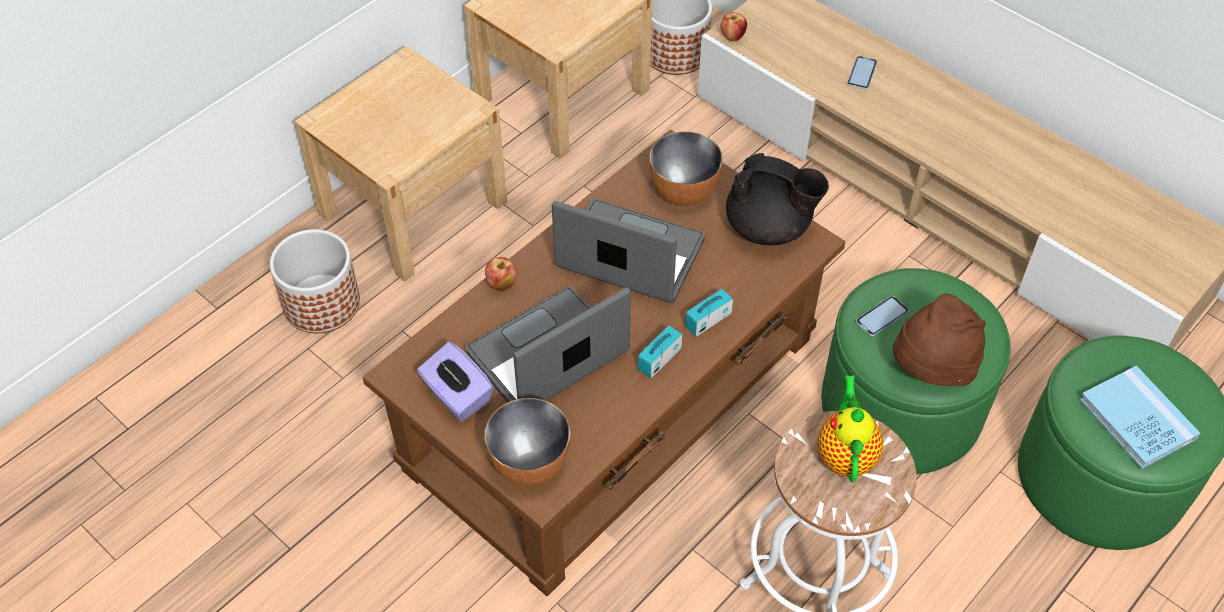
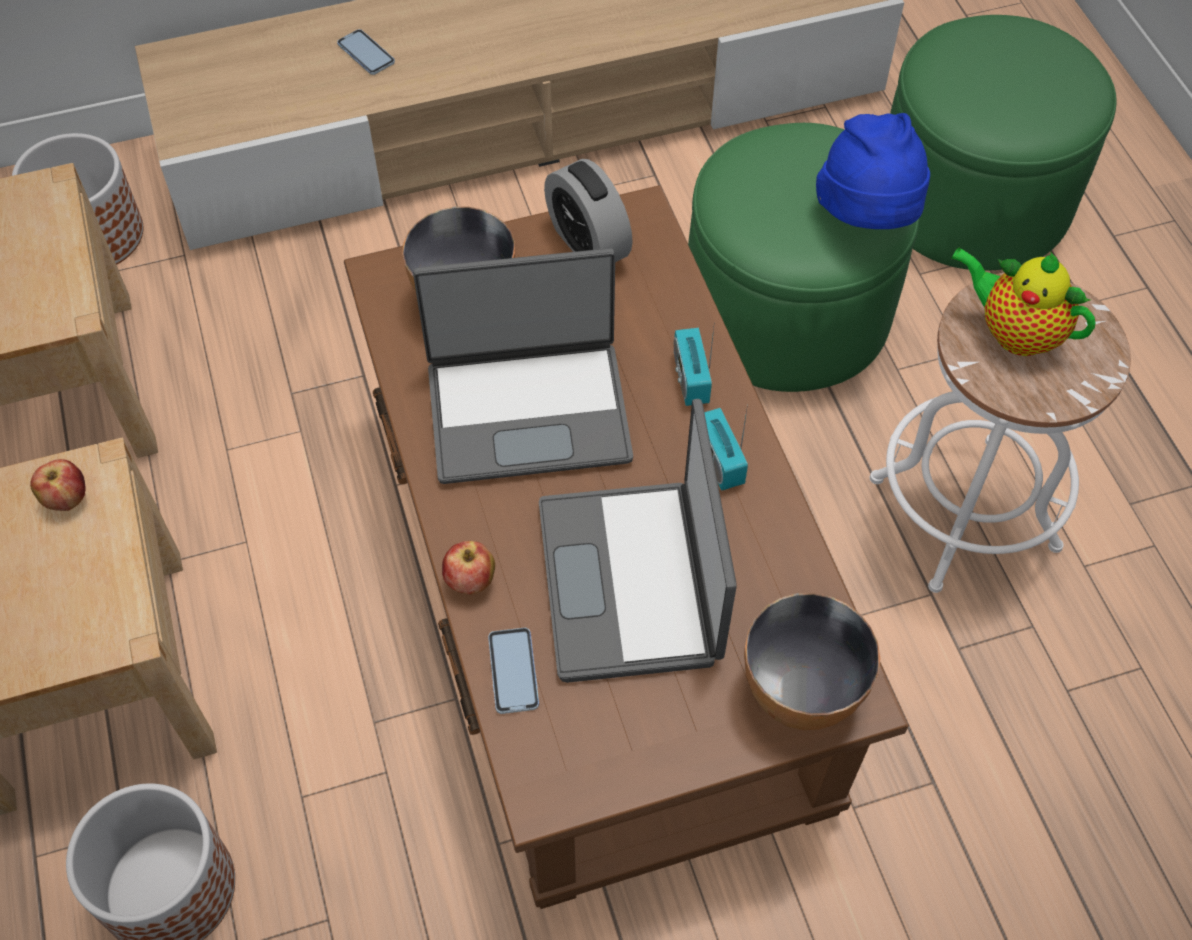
camera: 60 degrees left, 5 degrees up
(457, 396) = (632, 730): purple tissue box -> none
(629, 256) = (528, 410): laptop -> laptop turned 150 degrees counterclockwise
(732, 37) = (193, 137): apple -> apple (67, 499)
(769, 227) = (588, 243): black teapot -> alarm clock
(881, 317) = (768, 221): phone -> phone (513, 671)
(932, 368) = (868, 216): brown hat -> blue hat
(1137, 419) = (1032, 92): blue book -> none

